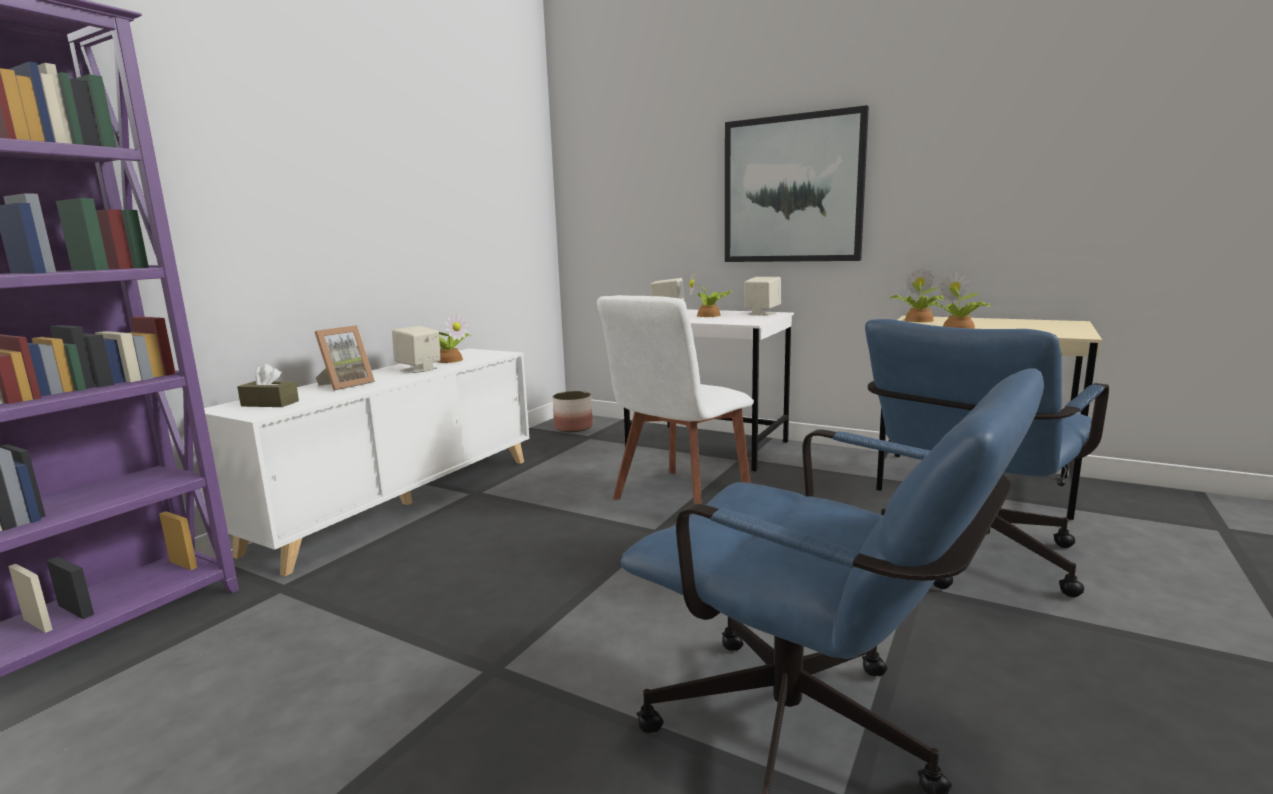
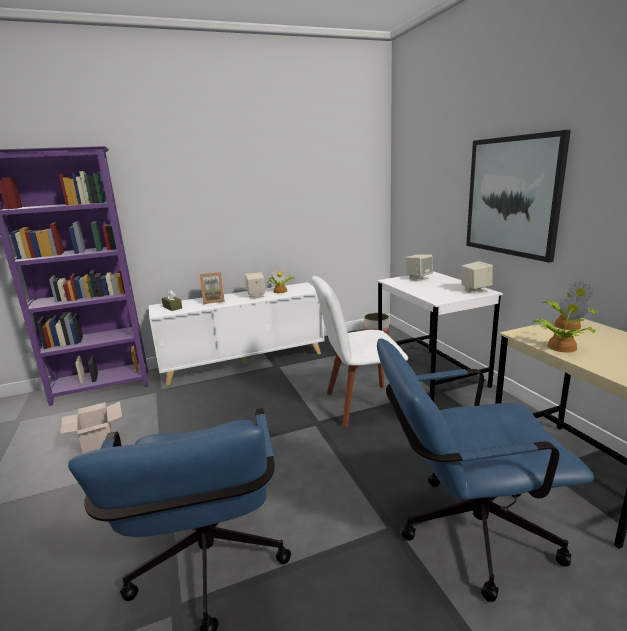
camera: 40 degrees right, 5 degrees up
(279, 713) = (98, 444): none -> cardboard box
(710, 315) = (437, 286): potted plant -> none

